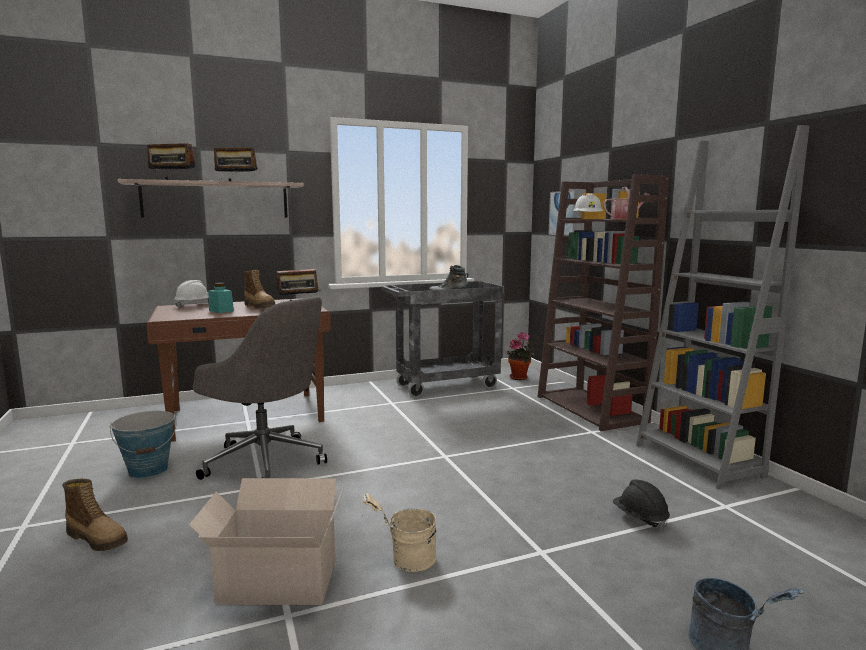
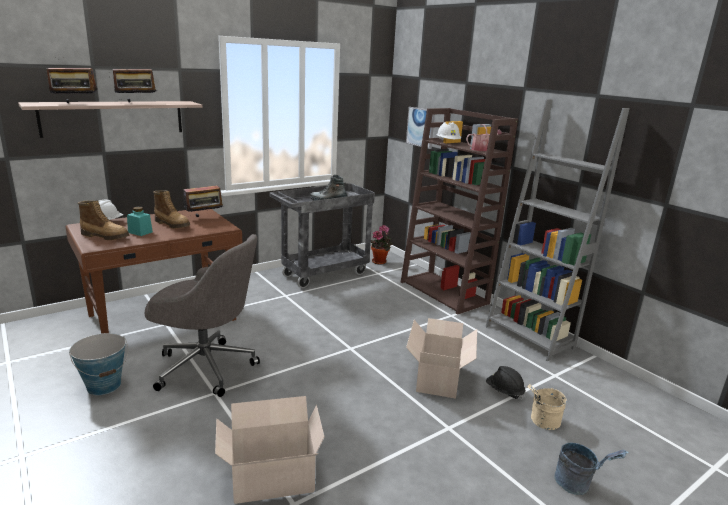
camera: 15 degrees left, 10 degrees up
(98, 539) = (101, 459): boot -> boot (106, 236)
(405, 561) = (358, 447): beige bucket -> beige bucket (541, 422)
(549, 494) = (438, 377): none -> cardboard box

